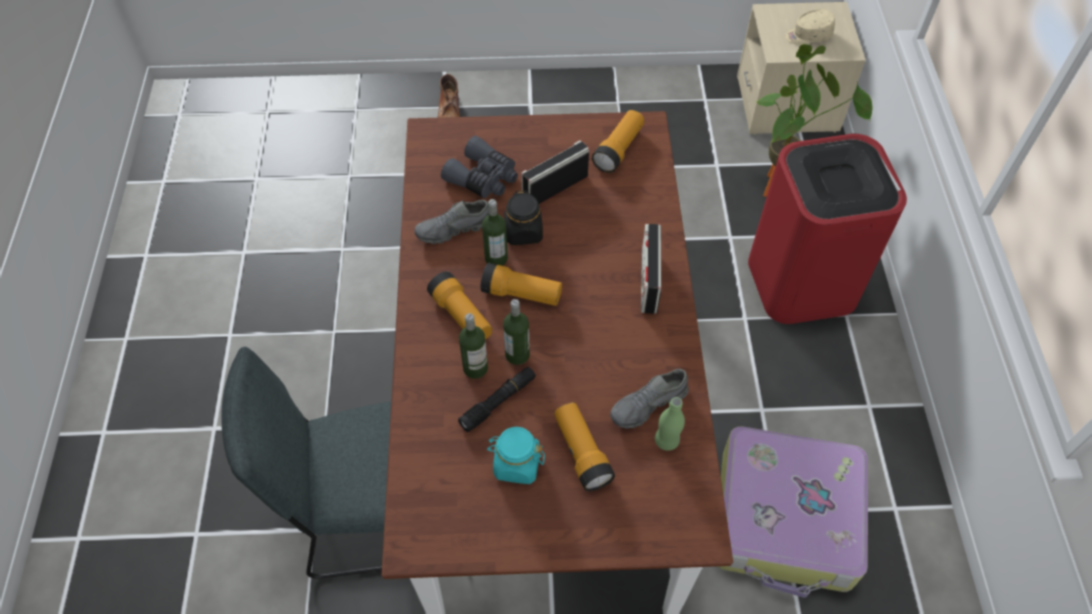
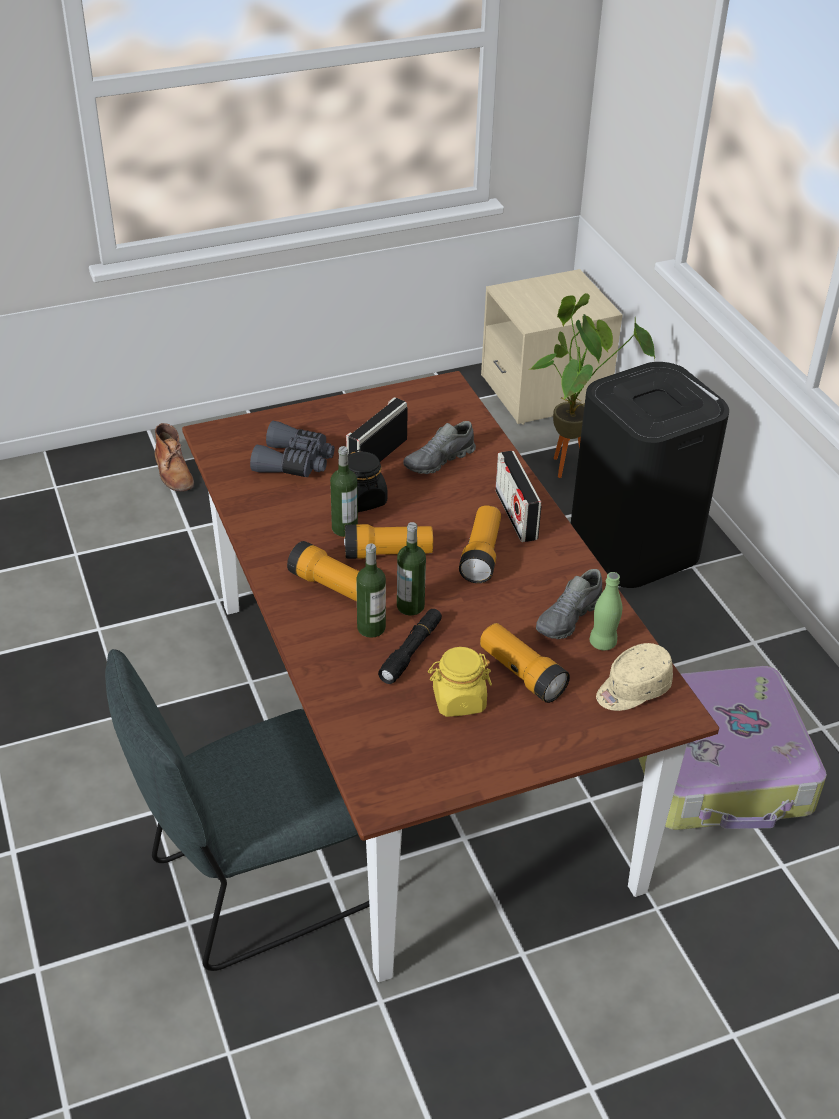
camera: 20 degrees left, 15 degrees down
(454, 230) = (285, 513): grey shoe -> grey shoe (439, 461)
(516, 464) = (458, 700): turquoise jar -> yellow jar
(618, 149) = (427, 411): flashlight -> flashlight (481, 555)
(802, 281) = (633, 546): red trash can -> black trash can
(808, 35) = (555, 303): beige cap -> beige cap (632, 689)

